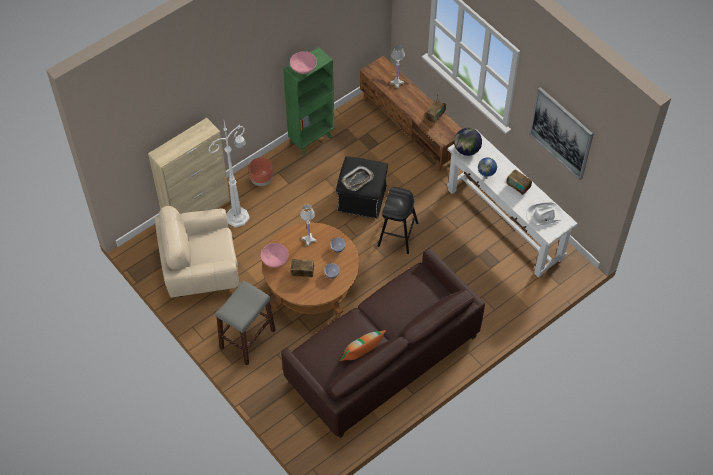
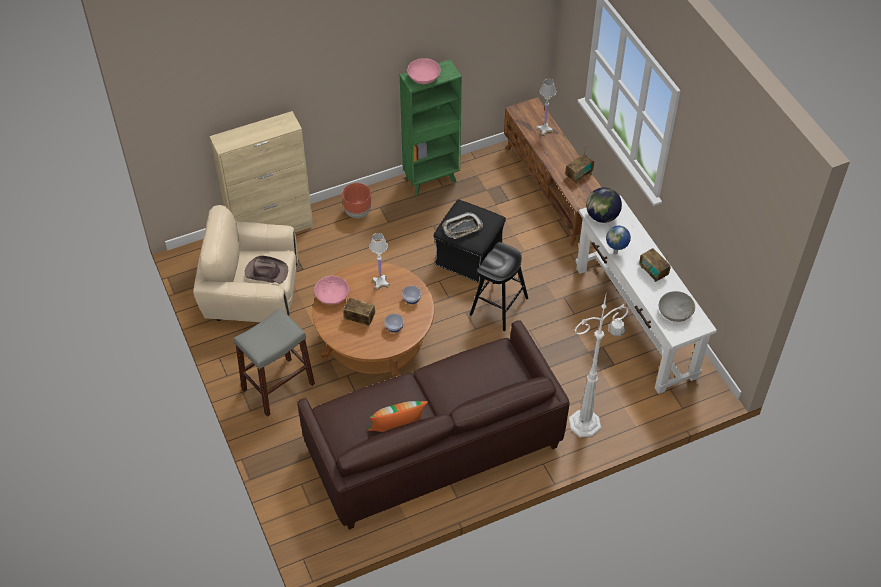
camera: 15 degrees right, 5 degrees down
(213, 250) = (266, 272): none -> brown hat
(238, 216) = (317, 246): white floor lamp -> white floor lamp (586, 423)
(543, 215) = (675, 312): white hat -> grey bowl
(561, 133) = (715, 206): picture -> none

